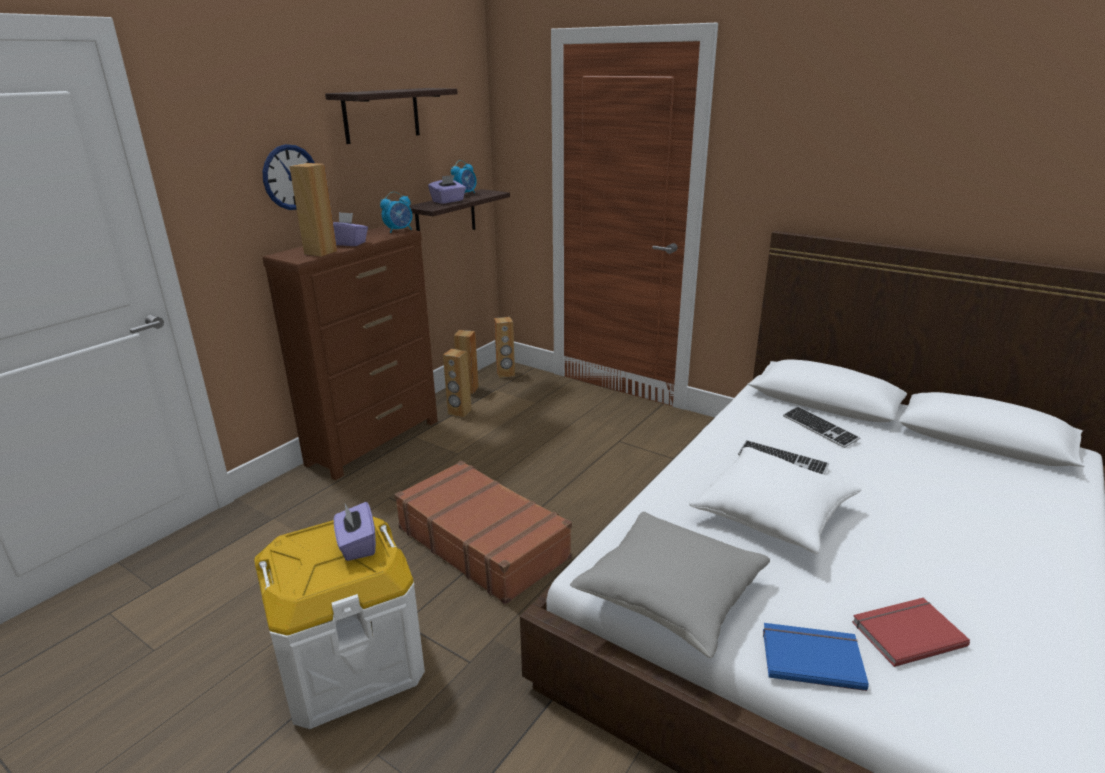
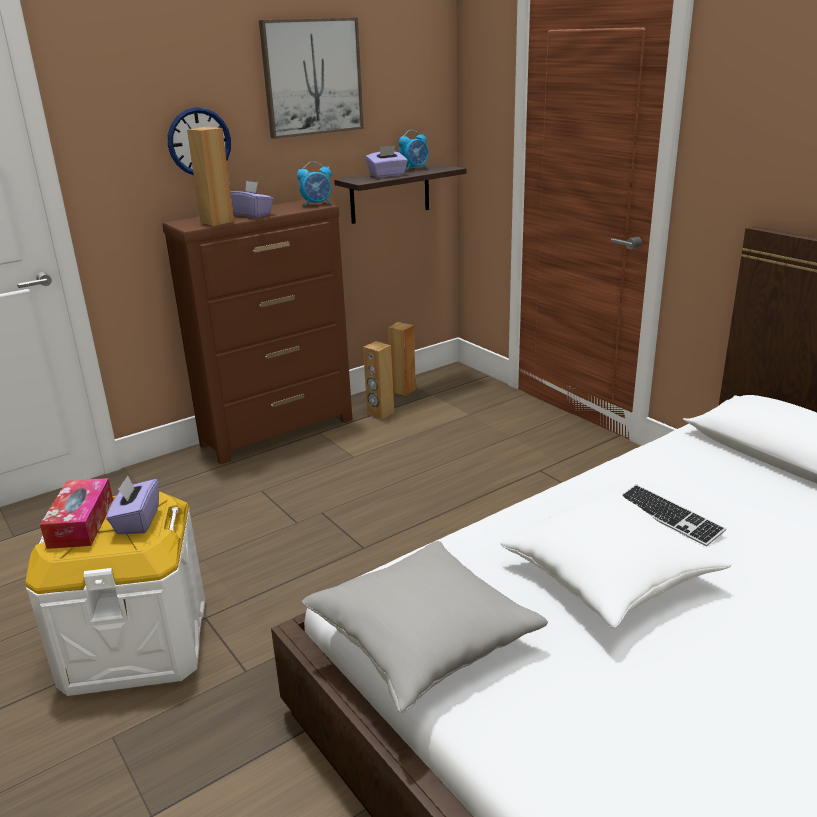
camera: 20 degrees right, 0 degrees up
(301, 558) = (81, 523): none -> tissue box
(381, 115) = (312, 77): shelf -> picture
(483, 542) = (327, 553): brown suitcase -> none
(505, 374) = (453, 379): brown speaker -> none
(811, 656) = (537, 745): blue book -> none
(819, 428) = (750, 486): keyboard -> none
(905, 632) = (682, 749): red book -> none

